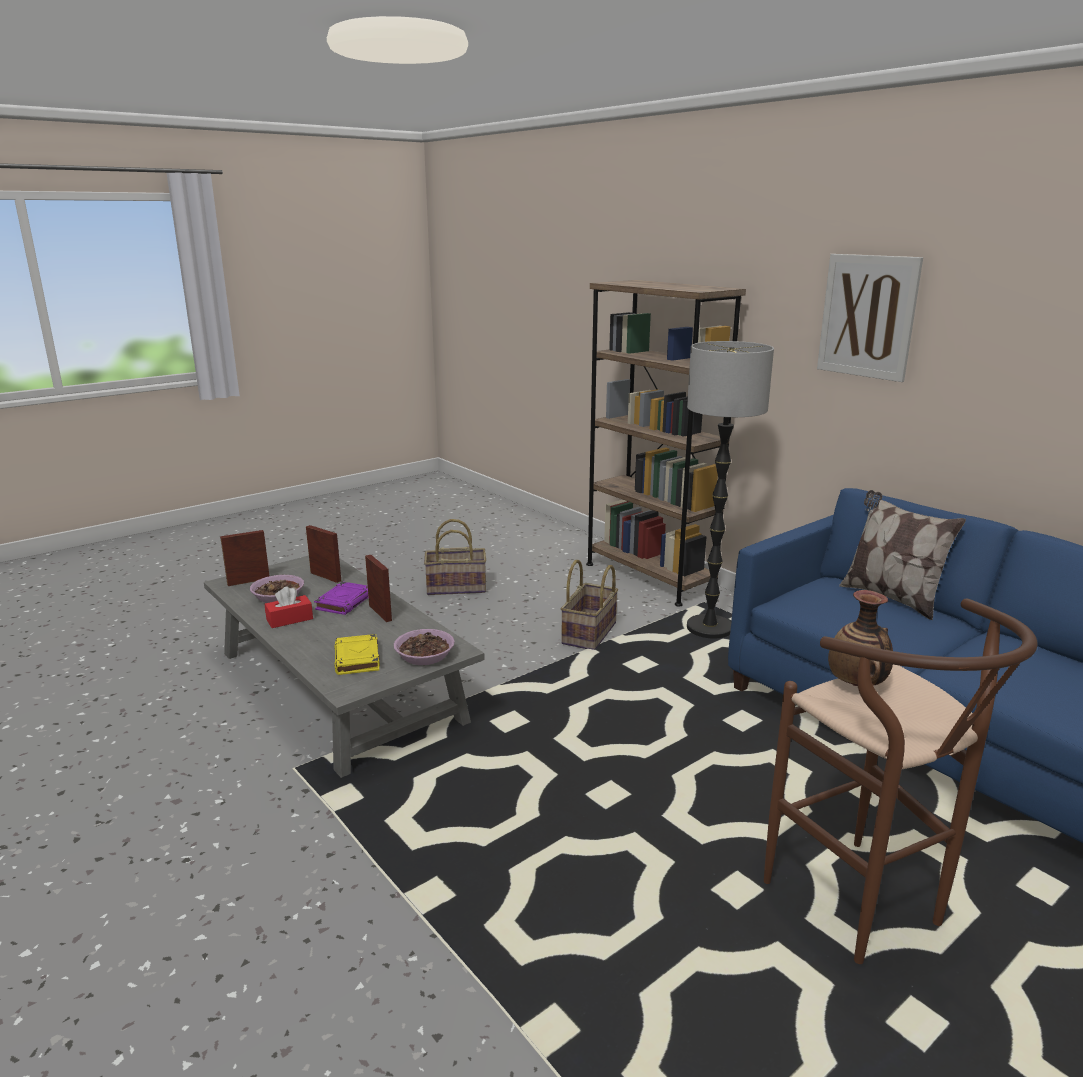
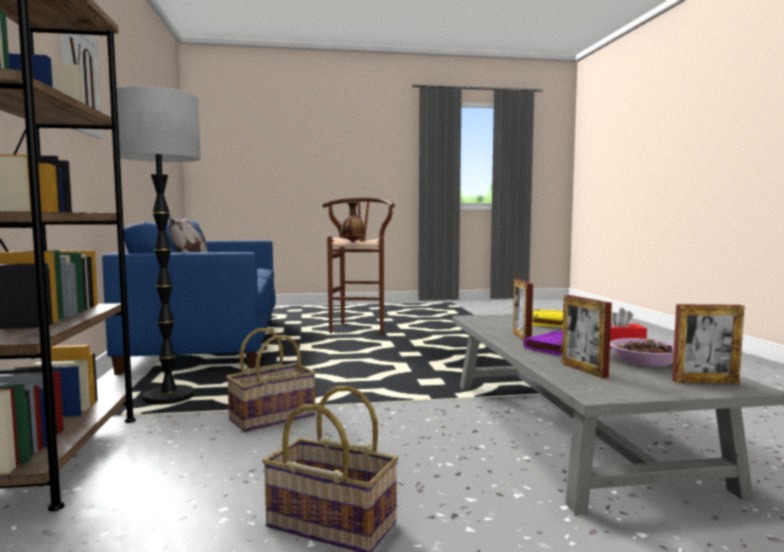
camera: 150 degrees left, 15 degrees down
(424, 655) = (497, 318): bowl -> none

